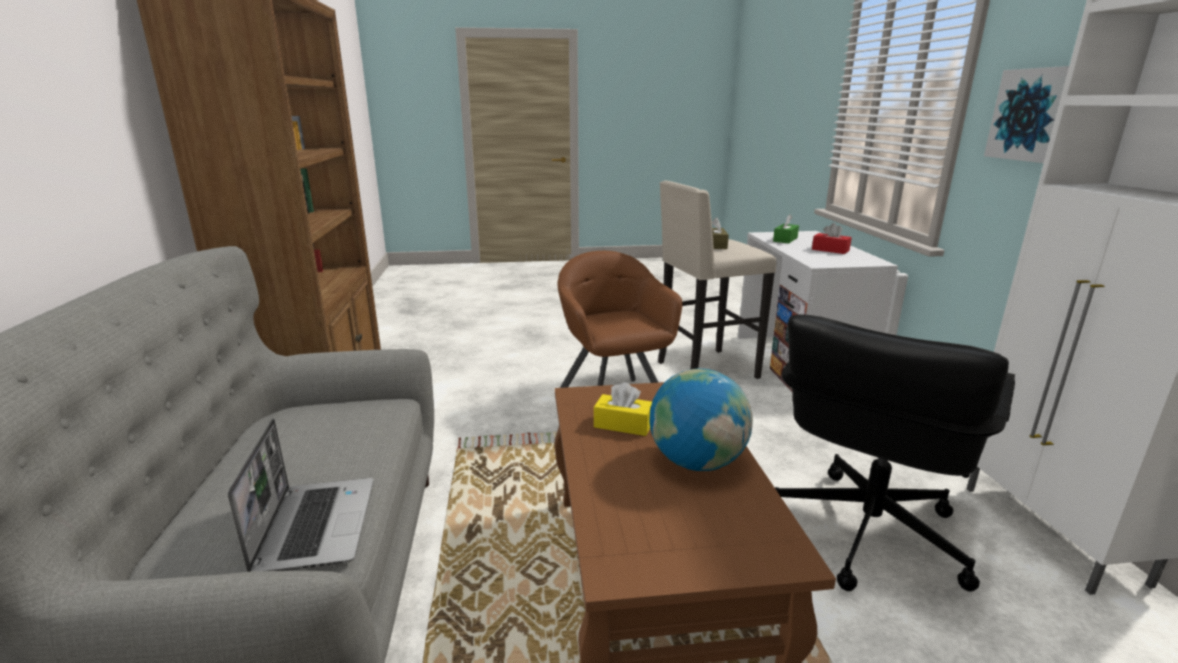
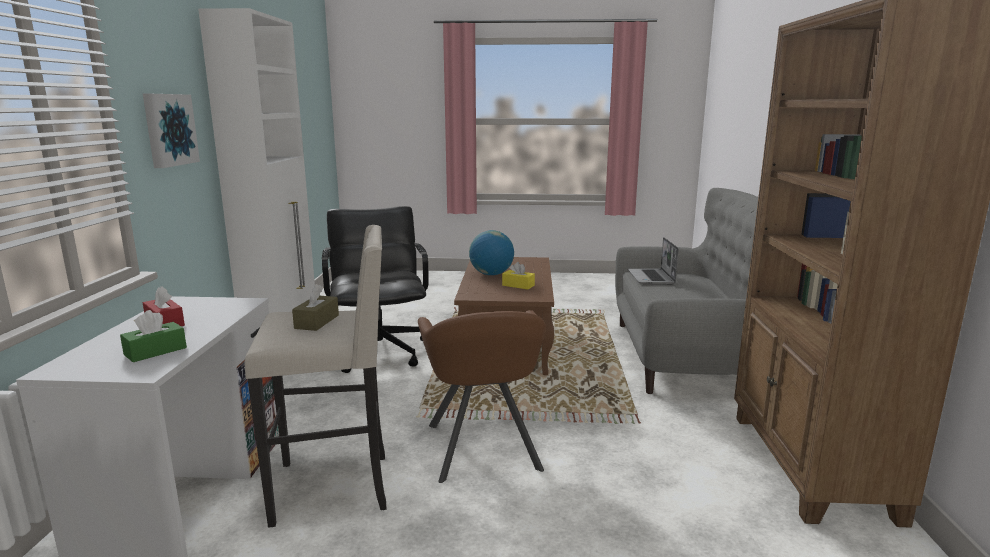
camera: 170 degrees left, 5 degrees down
(865, 533) = (379, 351): black office chair -> black office chair turned 60 degrees counterclockwise

